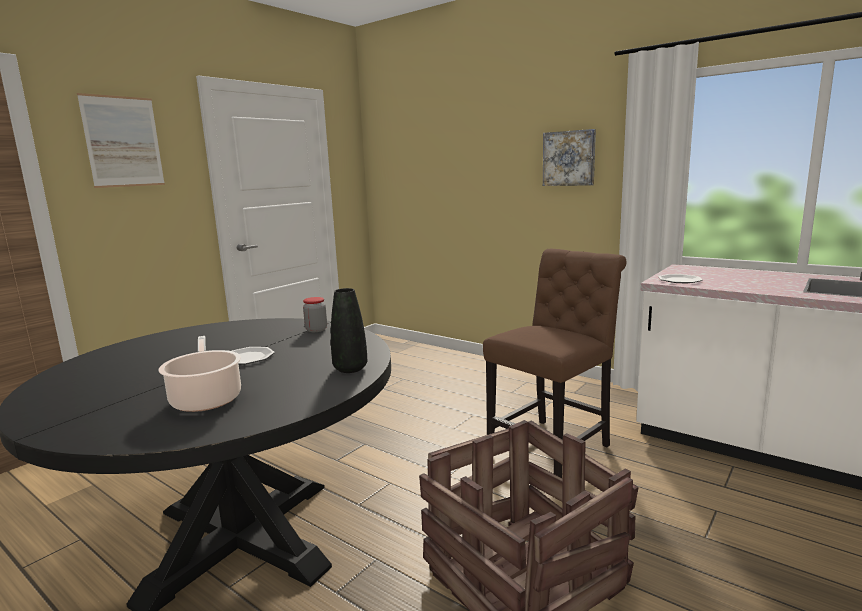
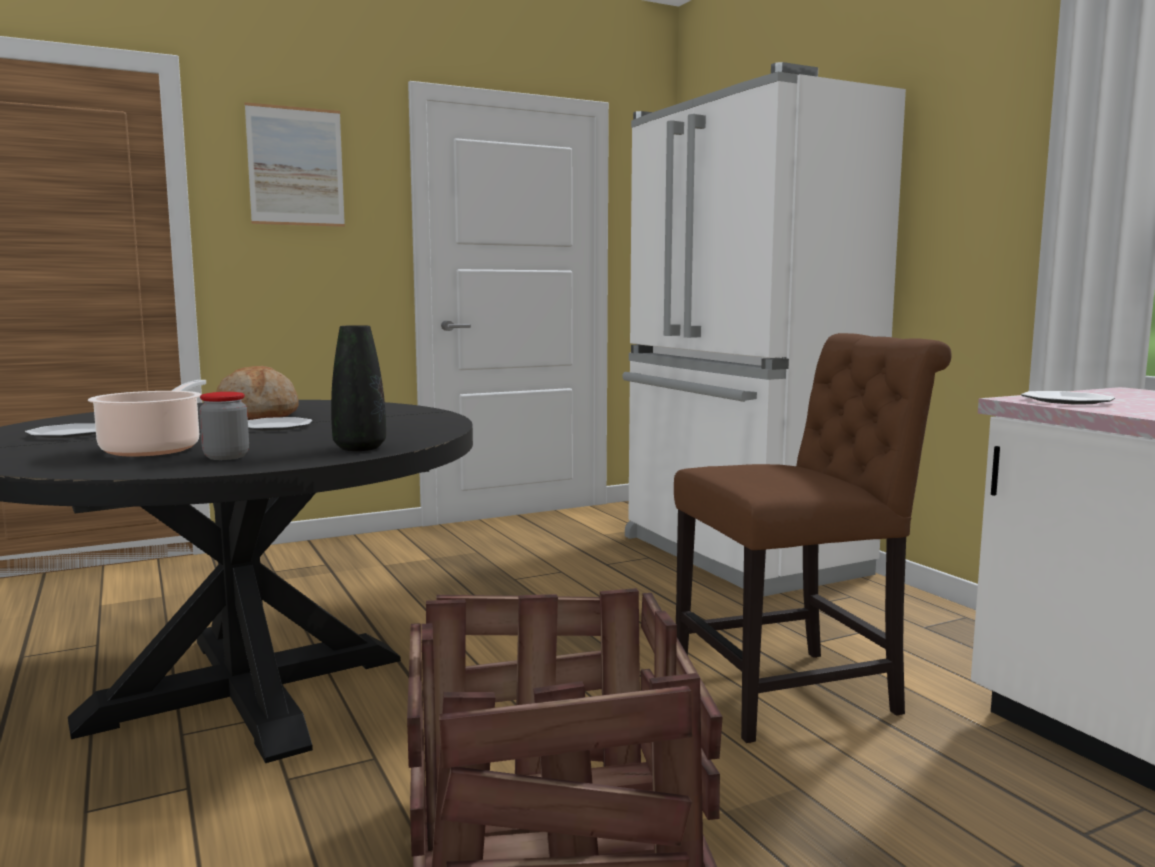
camera: 25 degrees right, 5 degrees down
(96, 395) = (69, 434): none -> plate
(206, 346) = (257, 415): none -> bread
(316, 330) = (410, 415): jar -> jar (226, 457)
(450, 368) = (738, 556): none -> white fridge
(569, 158) = (964, 190): picture -> none

